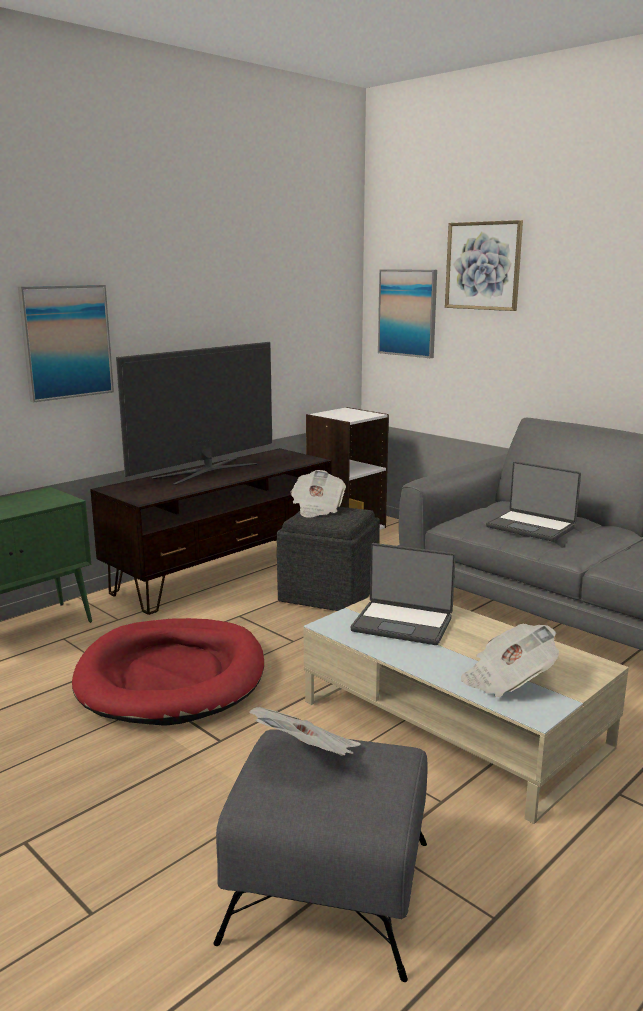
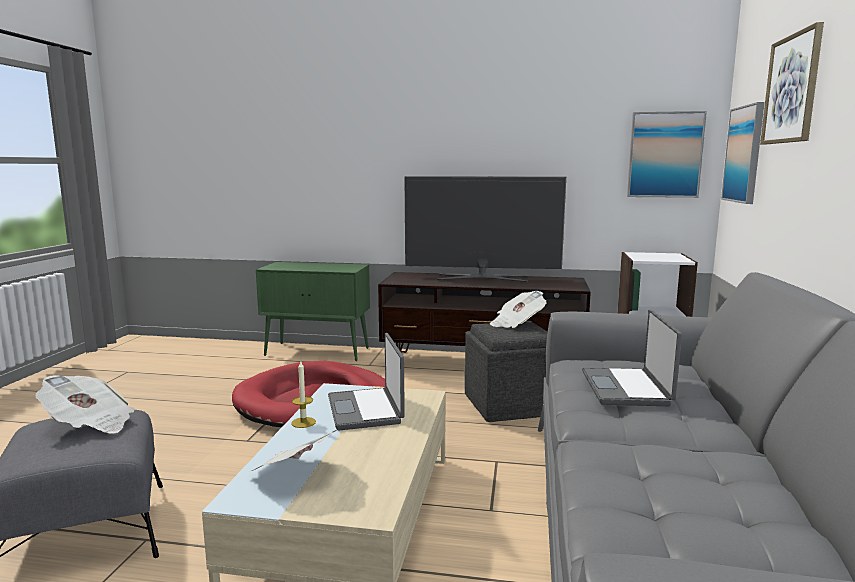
camera: 55 degrees right, 5 degrees down
(66, 342) = (390, 165): picture -> picture (665, 155)
(399, 655) = (303, 422): none -> candle

